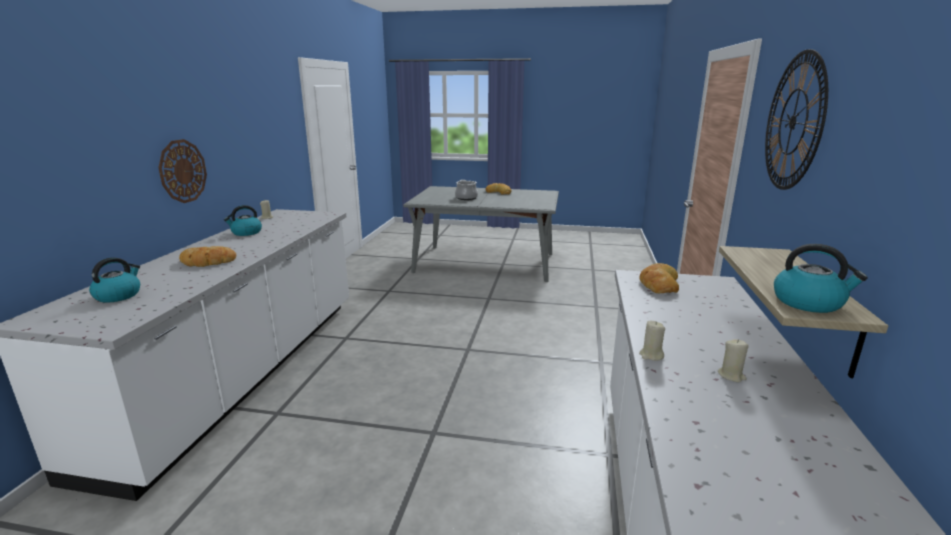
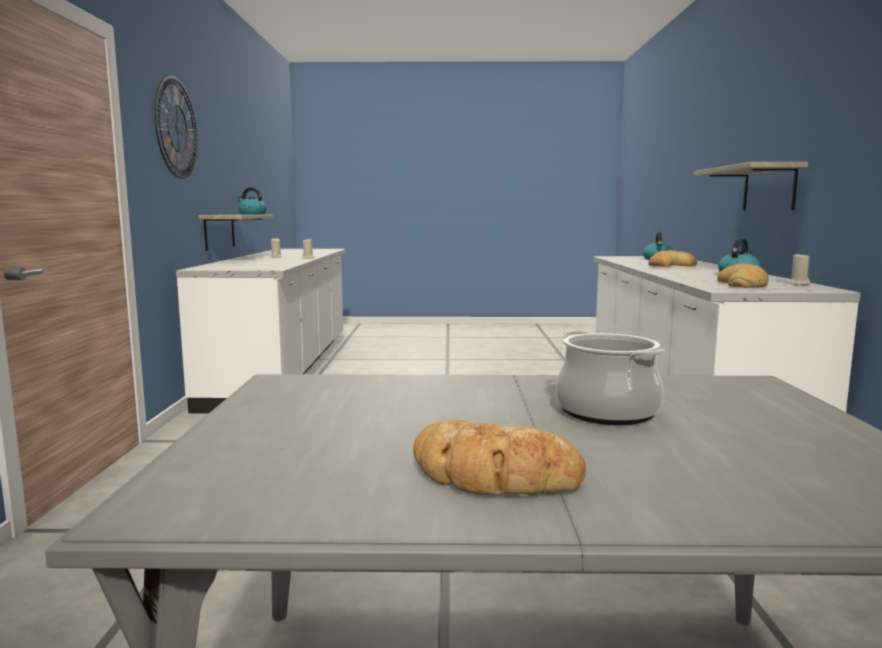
camera: 170 degrees right, 10 degrees down
(182, 171) = (769, 188): wall clock -> shelf
(658, 284) = (257, 267): bread -> bread (743, 284)

